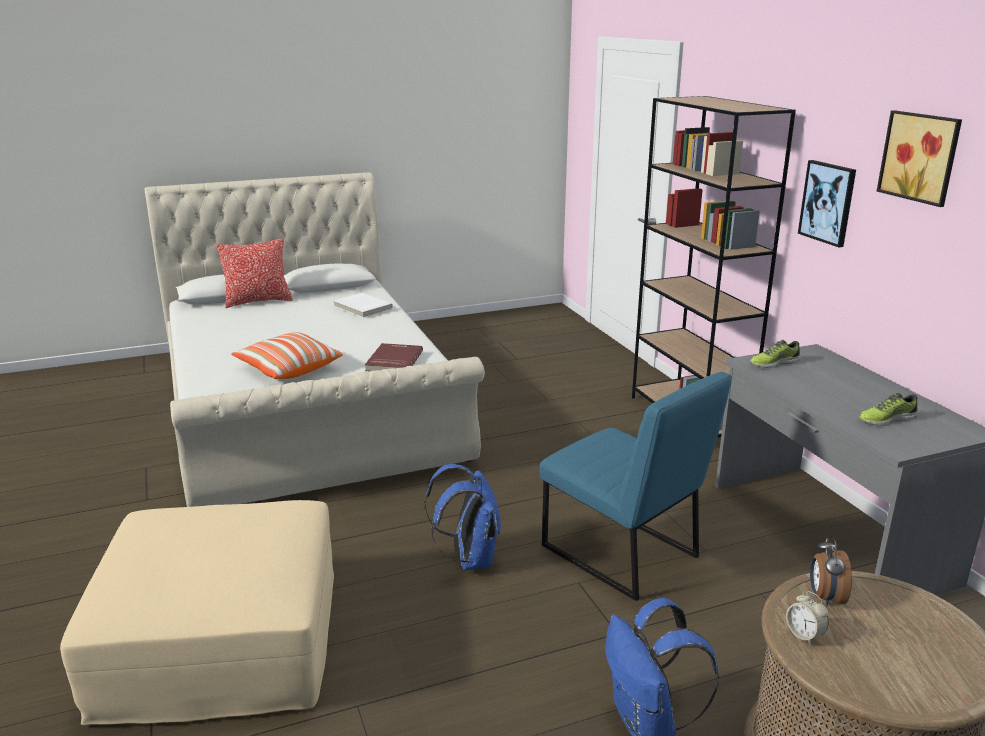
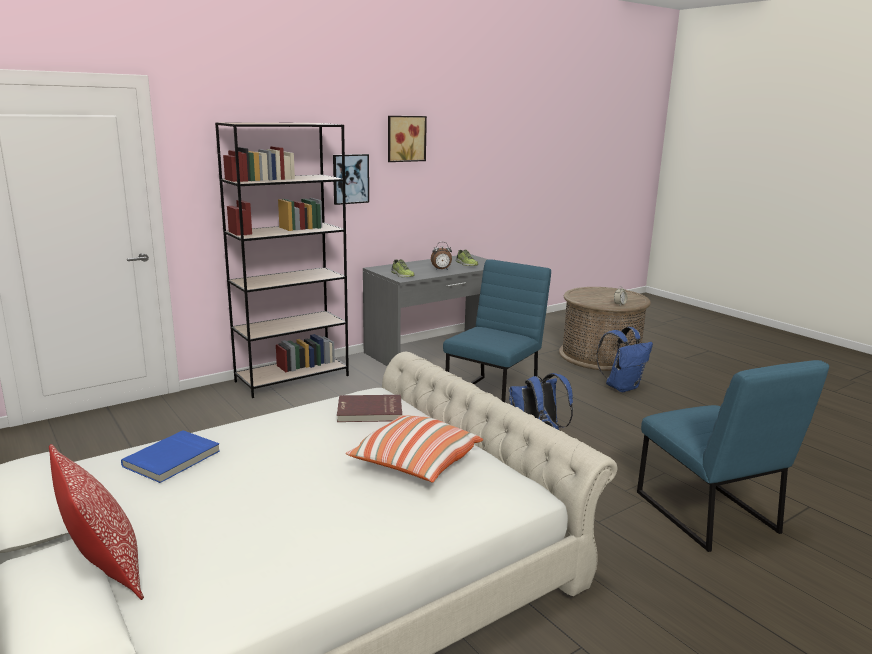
camera: 105 degrees left, 5 degrees down
(220, 642) = (708, 514): beige ottoman -> blue chair
(362, 307) = (173, 459): white book -> blue book
(825, 597) = (590, 301): alarm clock -> alarm clock (441, 269)

